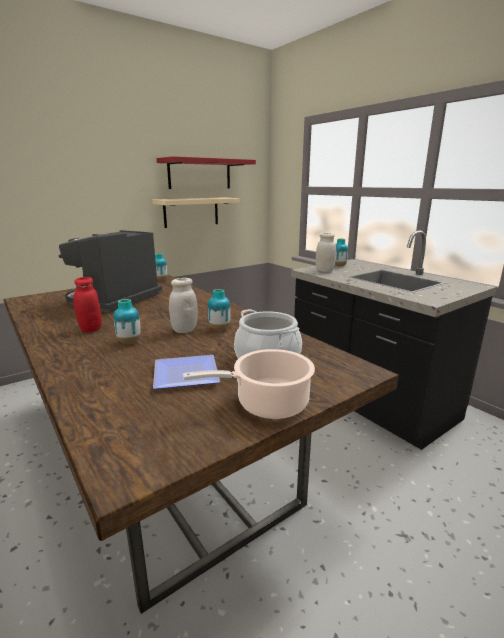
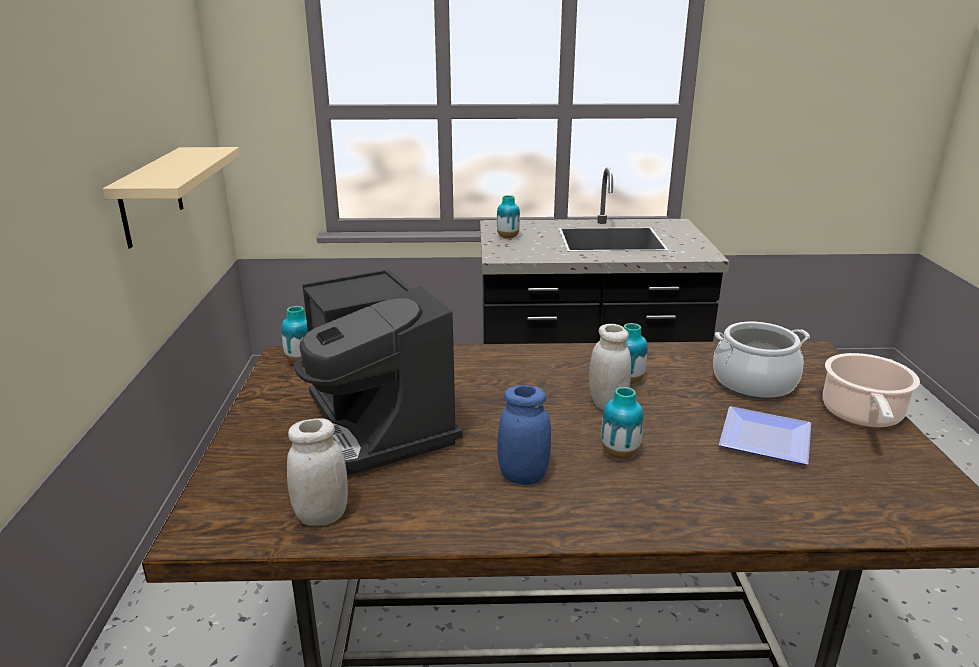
camera: 55 degrees left, 5 degrees up
(90, 329) = (523, 476): red jar -> blue jar
(199, 174) = (145, 106): red shelf -> none
(324, 271) = (521, 251): white jar -> white jar (321, 516)

